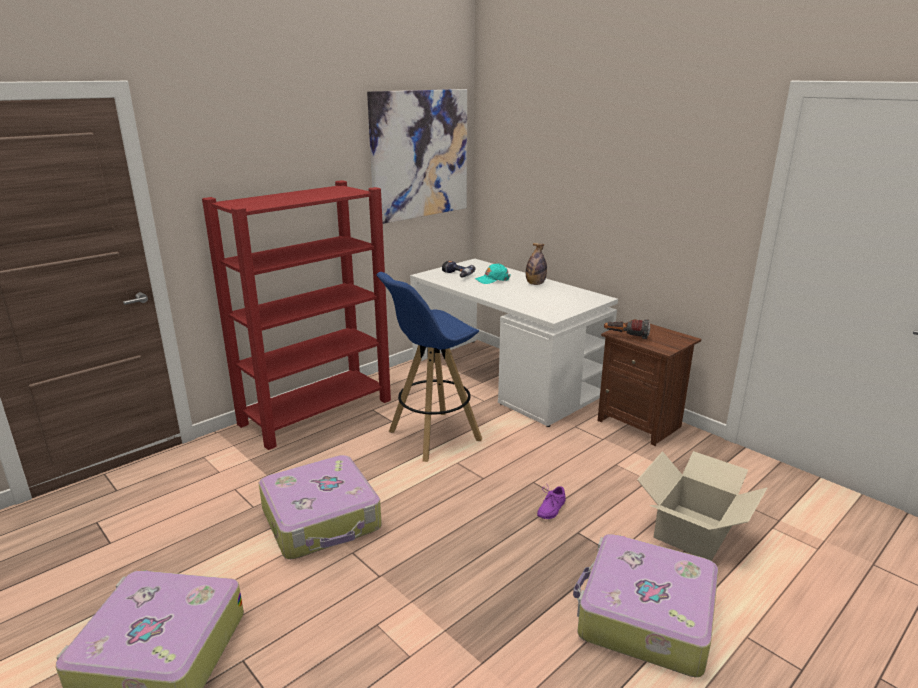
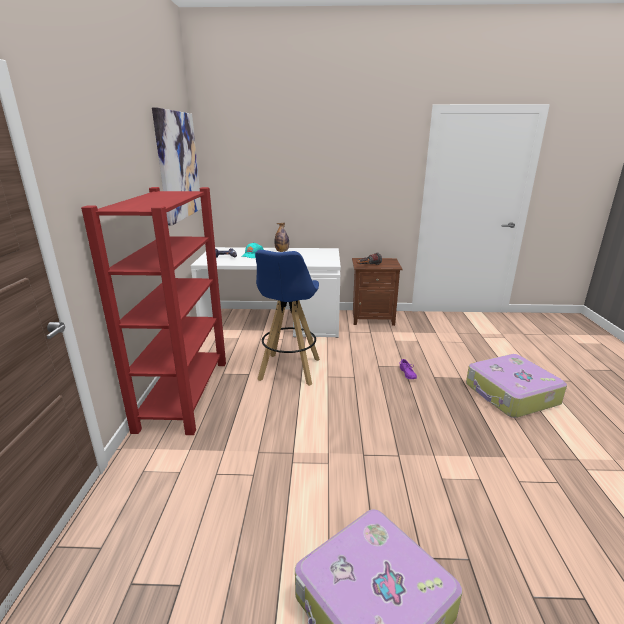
camera: 45 degrees left, 0 degrees up
(322, 519) = (313, 450): suitcase -> none
(693, 532) = (467, 353): cardboard box -> none

